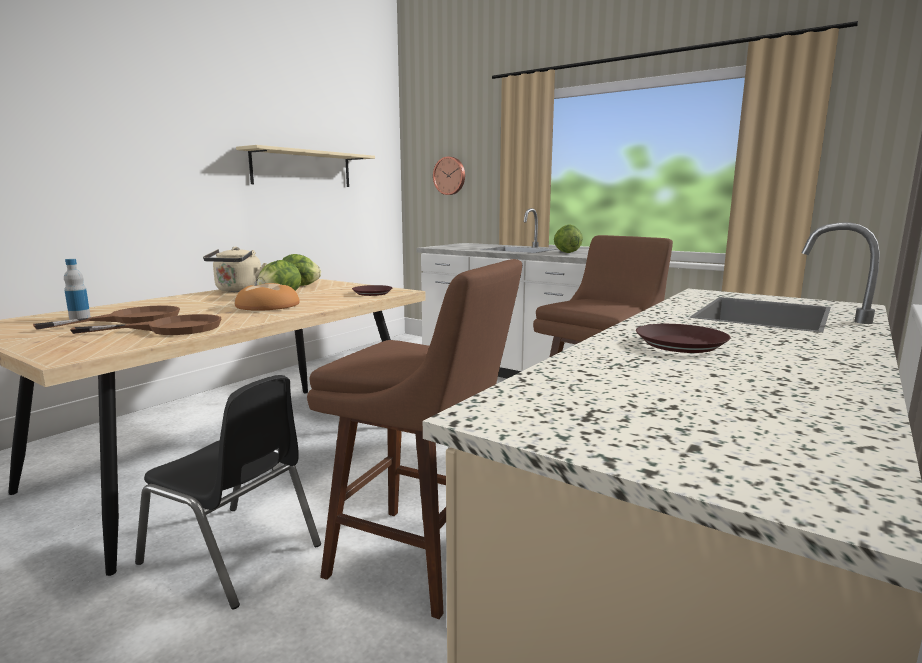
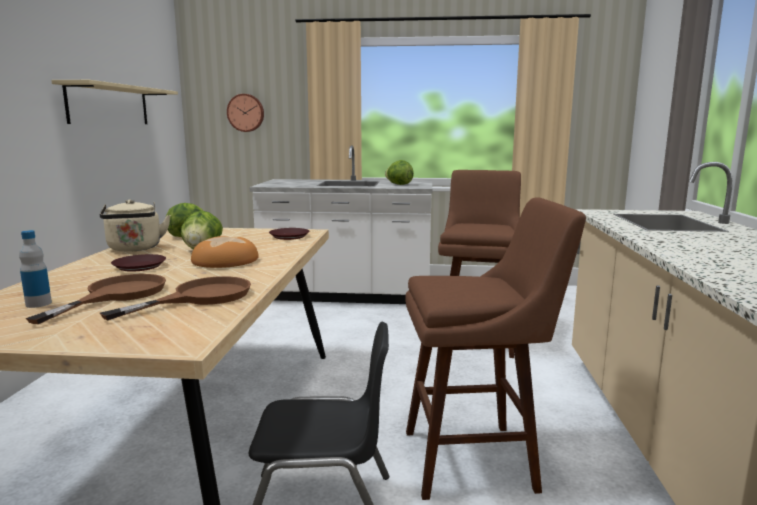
camera: 30 degrees left, 0 degrees up
(681, 344) = (703, 248): brown plate -> brown plate (140, 266)

